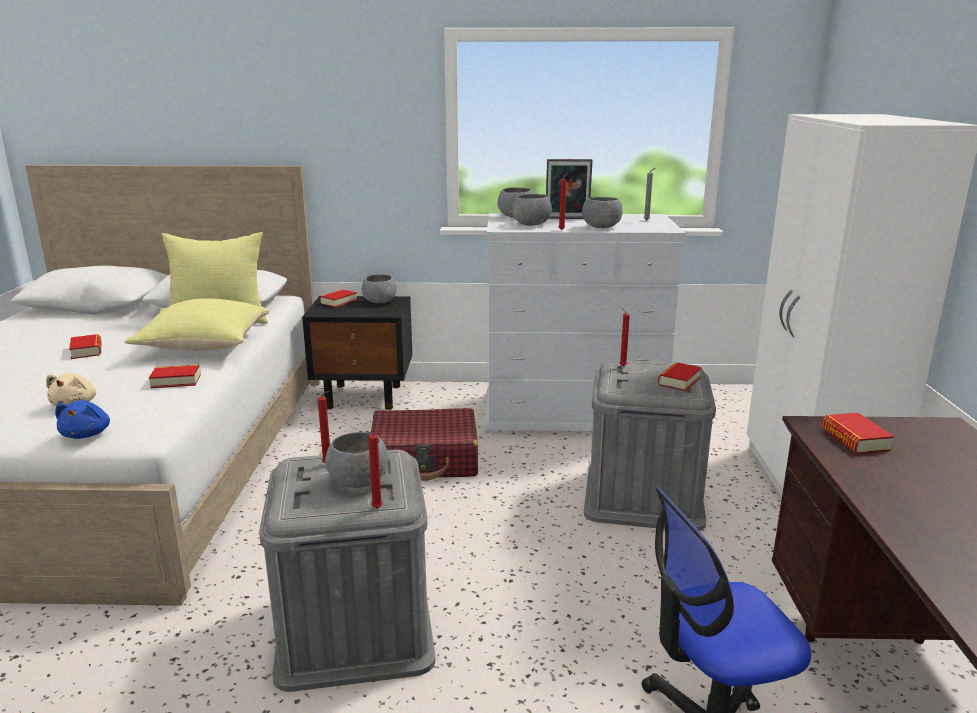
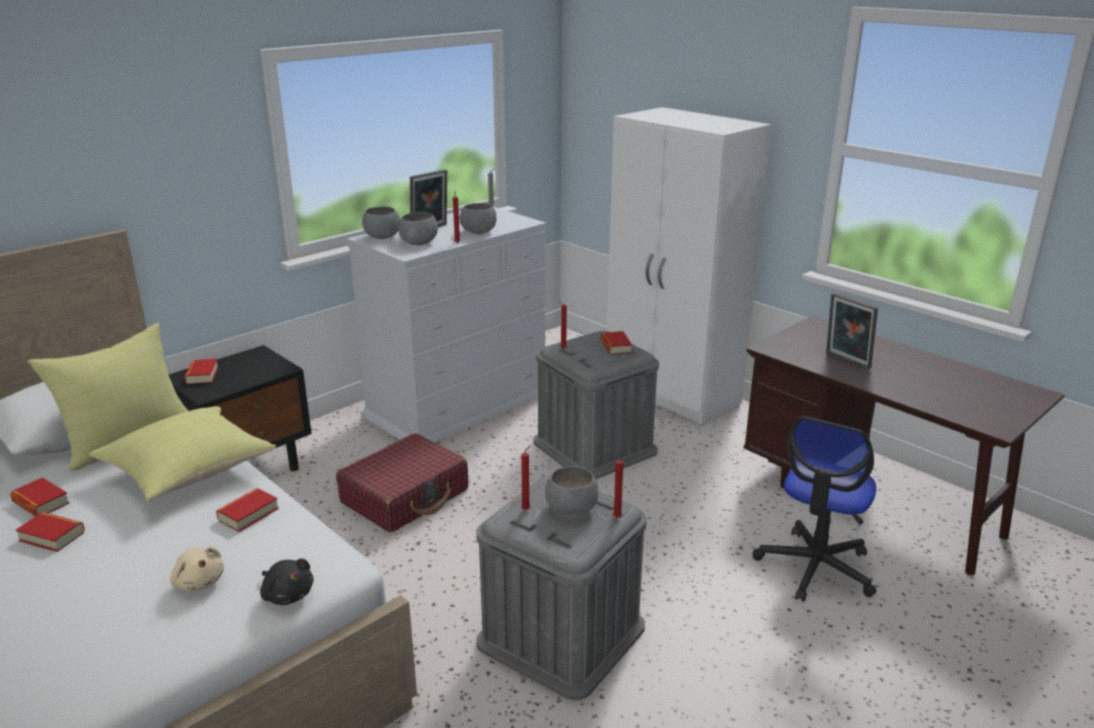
camera: 45 degrees left, 5 degrees up
(87, 434) = (287, 595): blue plush toy -> black plush toy
(379, 302) = (246, 361): grey bowl -> none
(855, 439) = (797, 349): book -> book (41, 503)
(905, 476) = (846, 361): none -> picture frame

